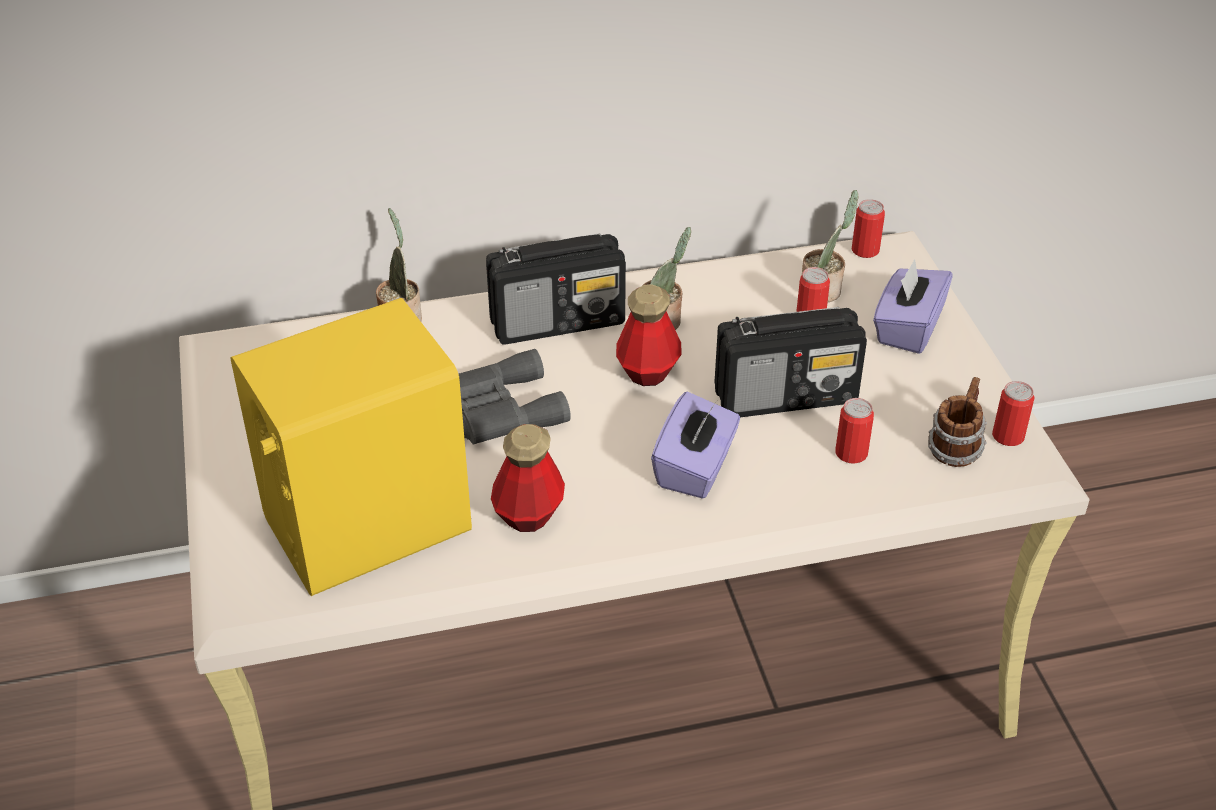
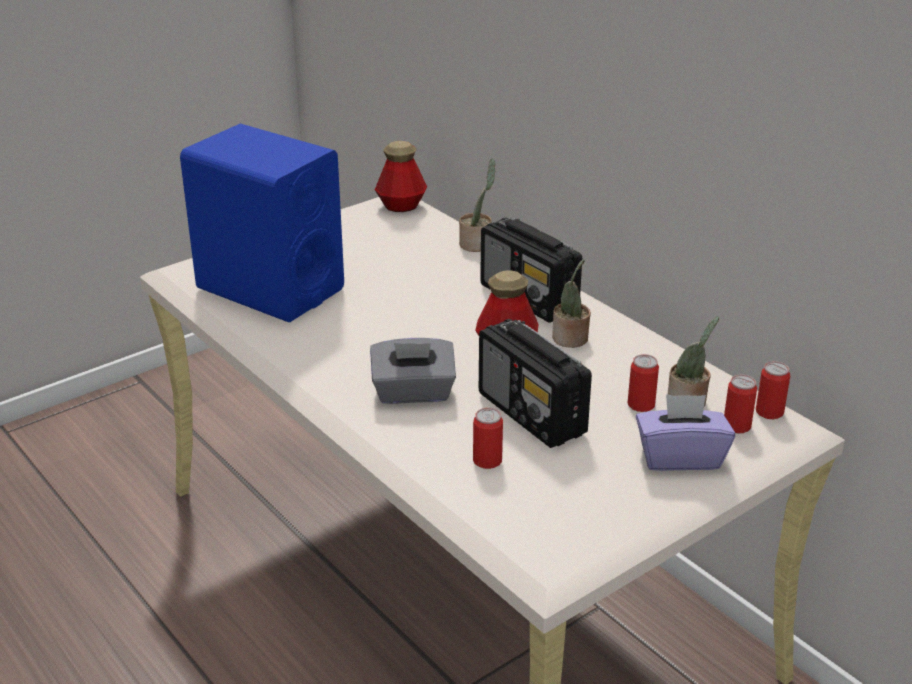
camera: 65 degrees right, 10 degrees down
(366, 526) = (269, 288): yellow speaker -> blue speaker
(497, 410) = (412, 302): grey binoculars -> none
(529, 514) = (318, 339): bottle -> bottle (401, 206)
(695, 468) = (413, 393): purple tissue box -> grey tissue box
(954, 448) = (537, 514): mug -> none
(1008, 436) = (579, 542): can -> can (736, 426)

